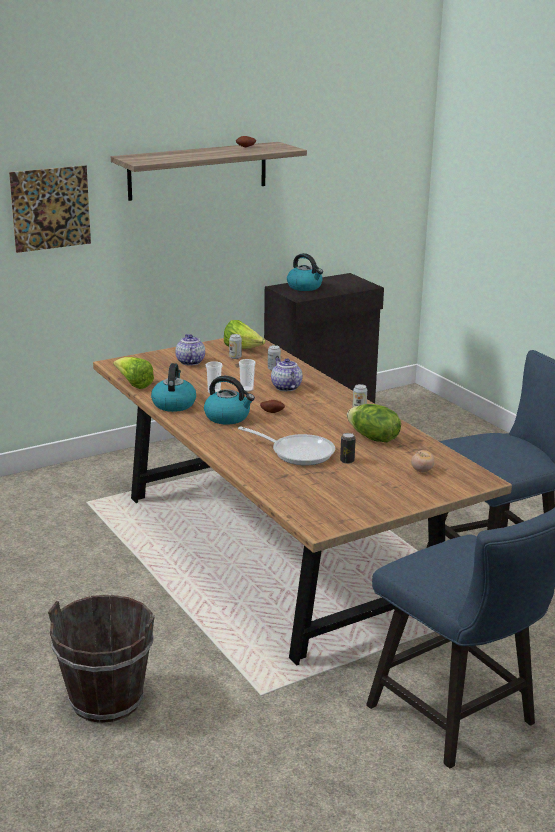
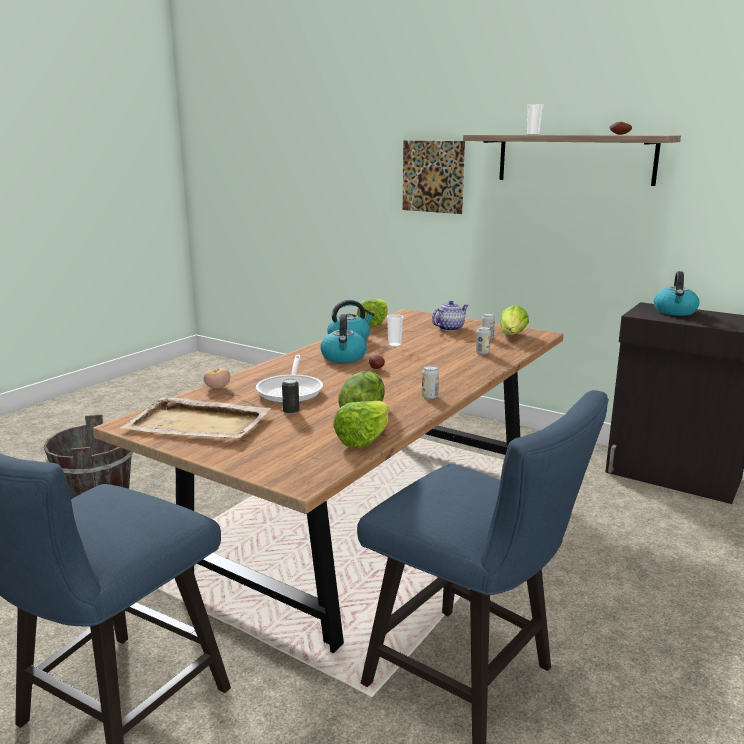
camera: 65 degrees right, 5 degrees down
(247, 389) = (417, 352): cup -> cup (533, 134)
(285, 387) = (444, 363): teapot -> none
(345, 498) = (199, 424): none -> beige tray
(422, 470) = (298, 446): tomato -> tomato (217, 388)
(426, 448) = (363, 440): none -> lettuce

